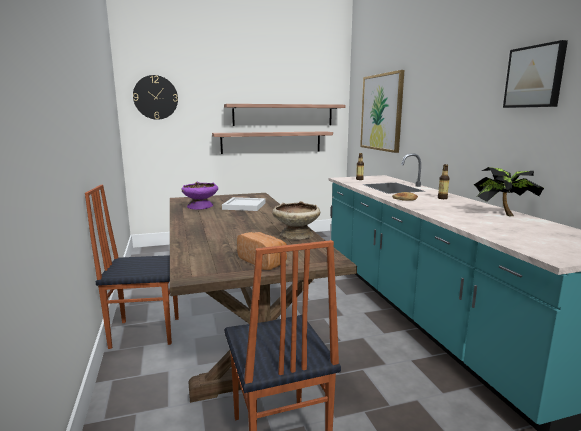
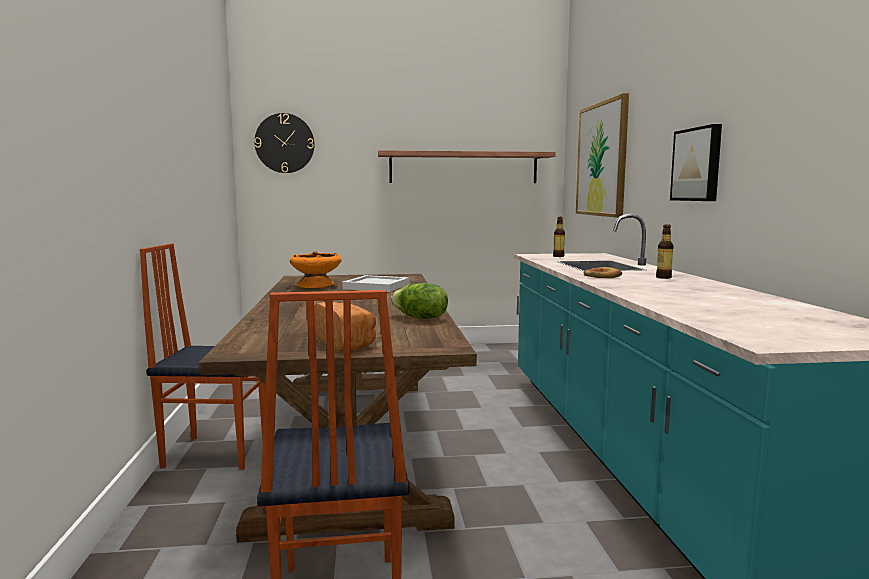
camera: 10 degrees right, 5 degrees down
(201, 206) = (316, 285): purple bowl -> orange bowl
(271, 142) = (445, 207): shelf -> none
(296, 234) = (420, 318): beige bowl -> lettuce
(501, 214) = (738, 296): potted plant -> none
(535, 77) = (790, 81): picture -> picture (698, 164)

